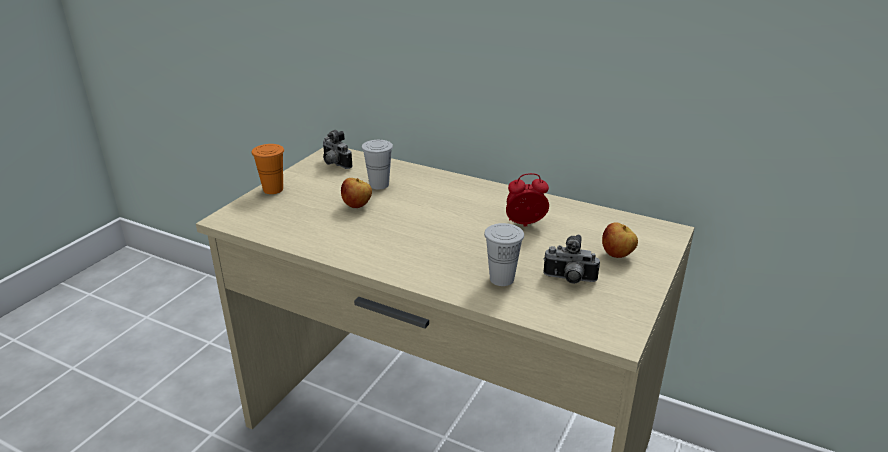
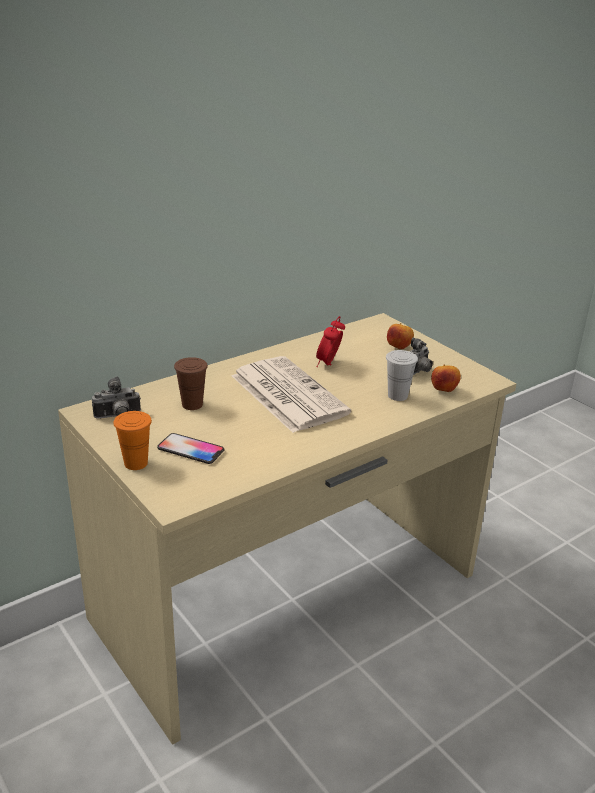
camera: 65 degrees left, 0 degrees up
(307, 203) = (190, 450): none -> phone
(357, 206) = (224, 425): apple -> apple (444, 390)
(379, 185) = (192, 404): white cup -> brown cup
(440, 219) = (286, 394): none -> newspaper

